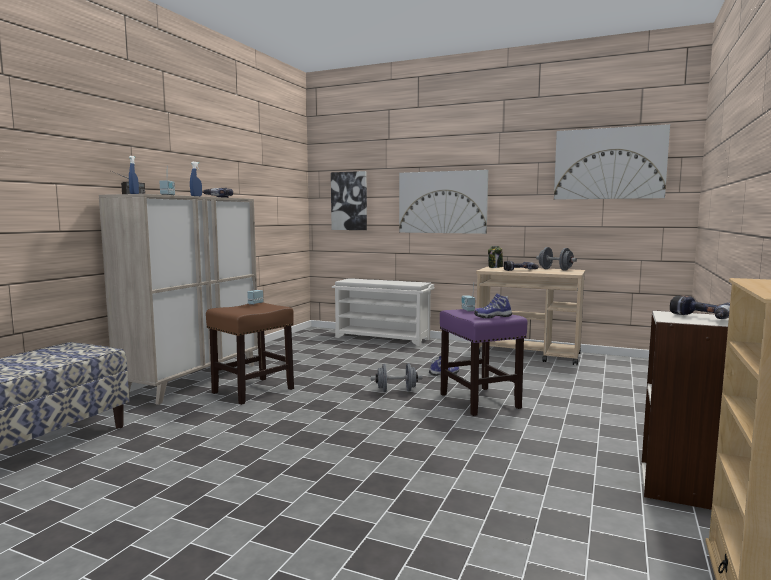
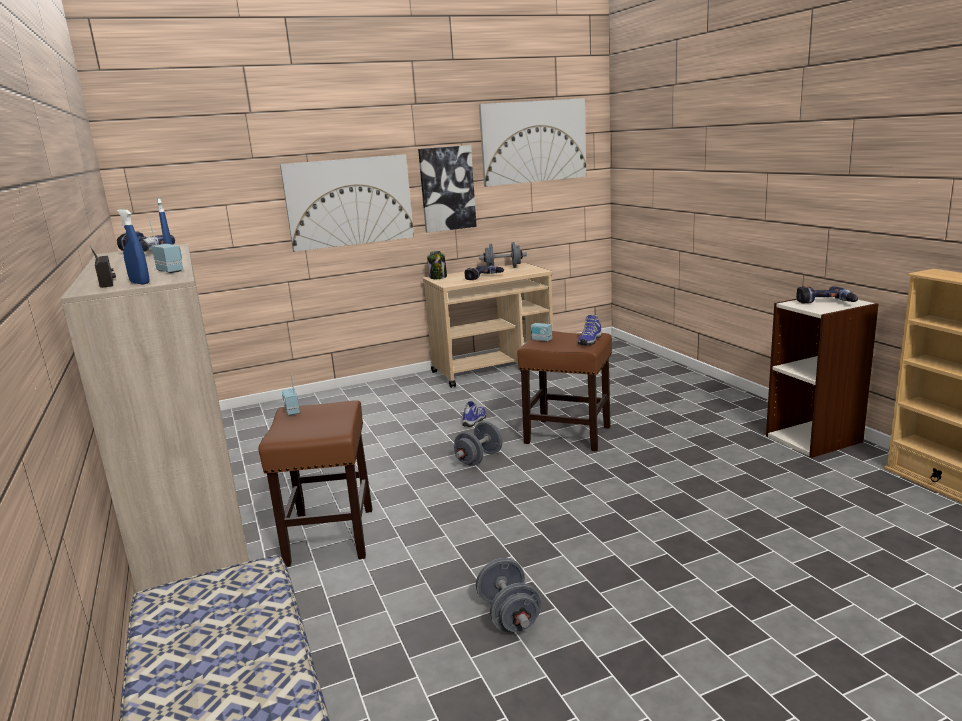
camera: 45 degrees left, 10 degrees up
(223, 456) = (509, 616): none -> grey dumbbell
(349, 201) = (197, 213): picture -> picture (447, 188)
(383, 338) = (305, 404): white shoe rack -> none
(480, 401) = (569, 435): purple stool -> brown stool

